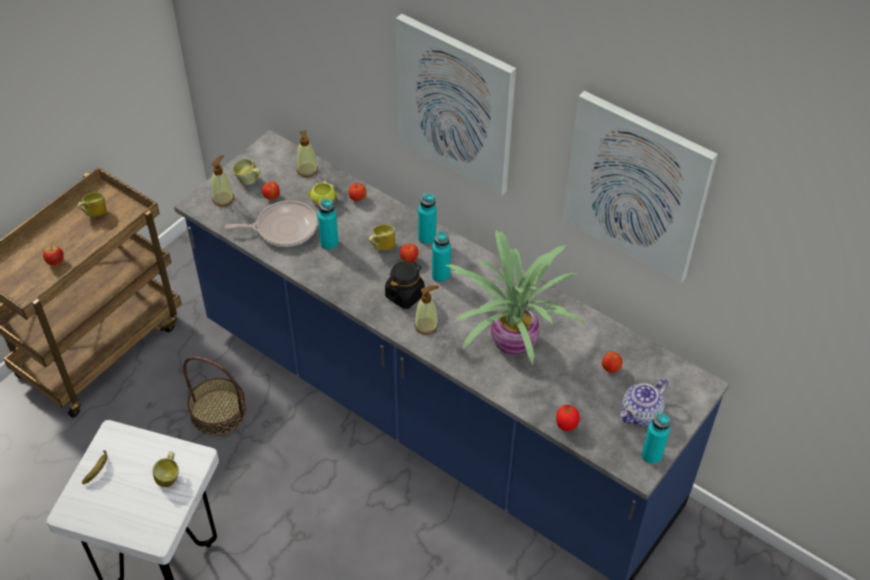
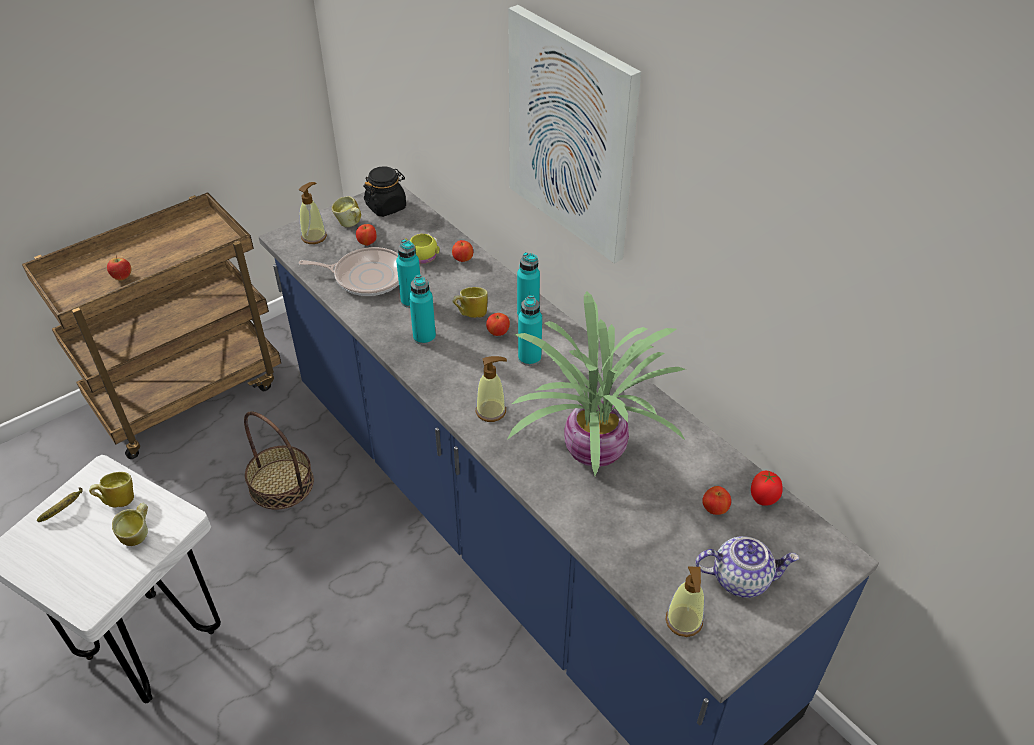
camera: 15 degrees right, 5 degrees down
(94, 213) = (186, 237): mug -> mug (118, 500)
(307, 170) = (418, 223): soap dispenser -> soap dispenser (684, 621)
(405, 295) = (478, 372): black jar -> black jar (386, 207)
(566, 426) = (632, 572): tomato -> tomato (763, 499)
(636, 186) = (781, 252): picture -> none
(641, 414) = (741, 578): teapot -> teapot turned 150 degrees counterclockwise
(651, 455) = (742, 640): turquoise bottle -> turquoise bottle (424, 337)

